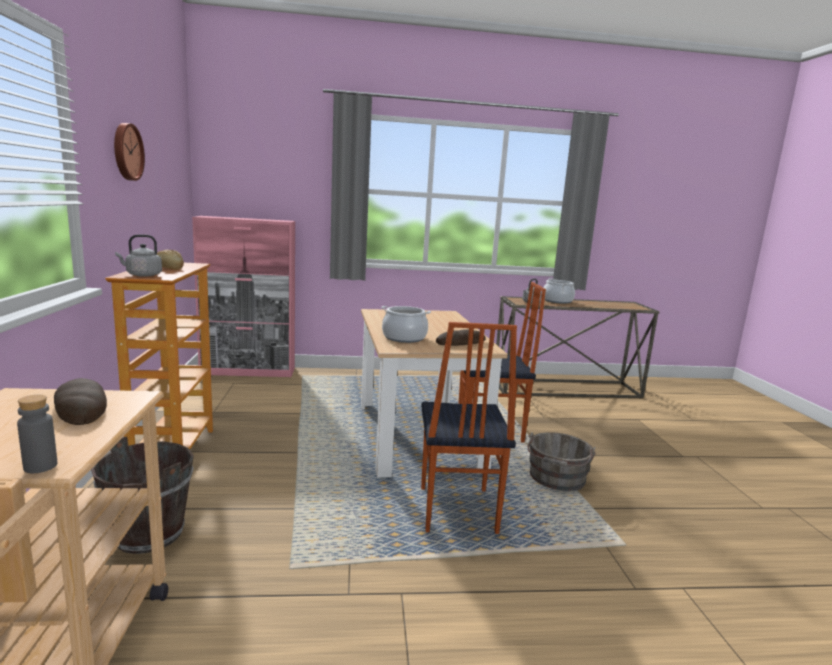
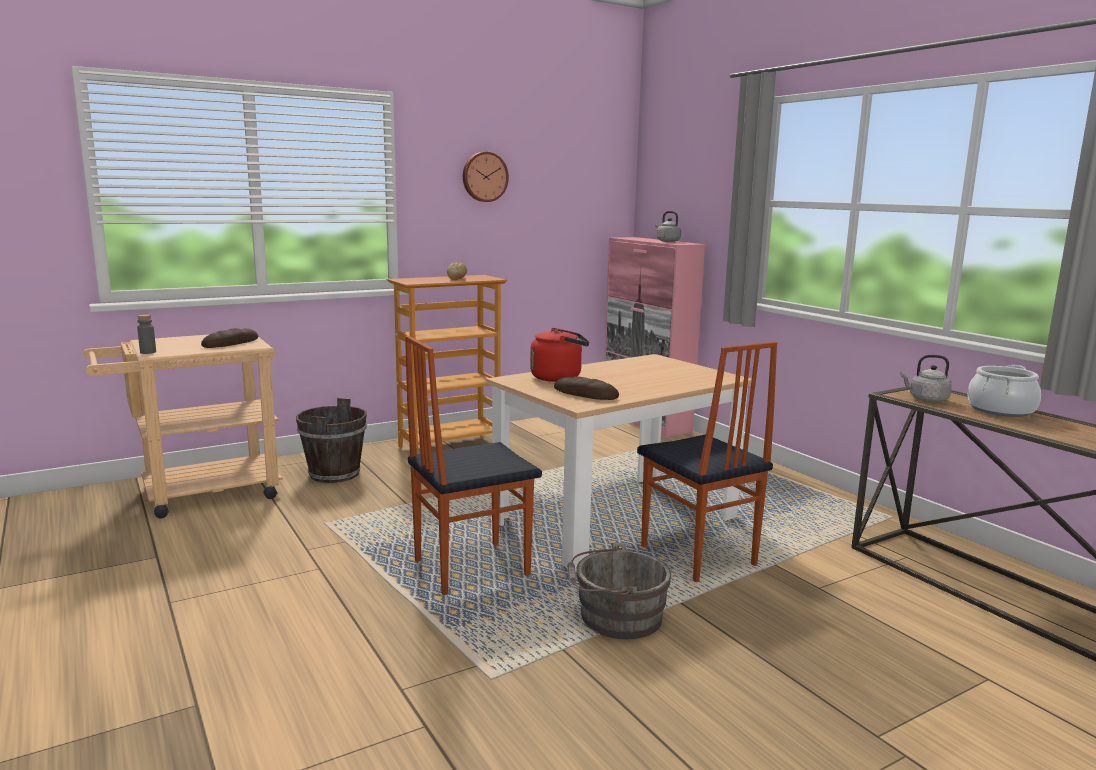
camera: 65 degrees right, 0 degrees up
(142, 275) = (411, 280): grey kettle -> grey kettle (667, 241)
(404, 338) = (559, 377): cooking pot -> red kettle

